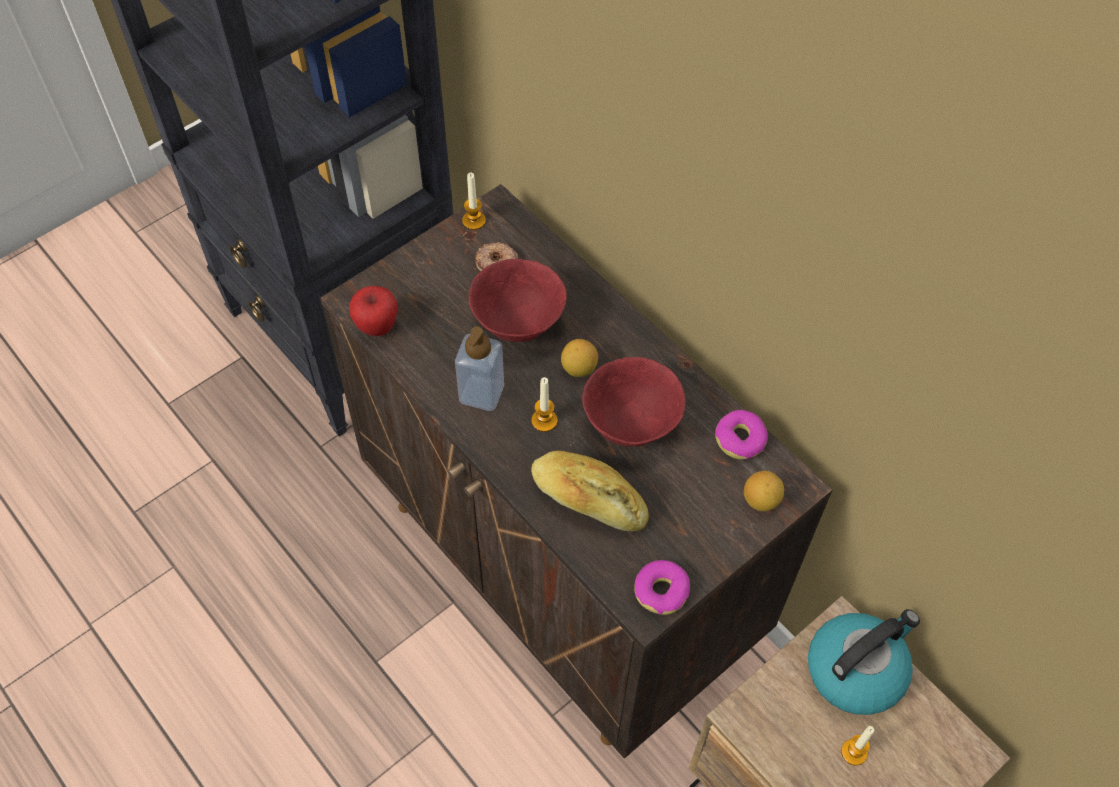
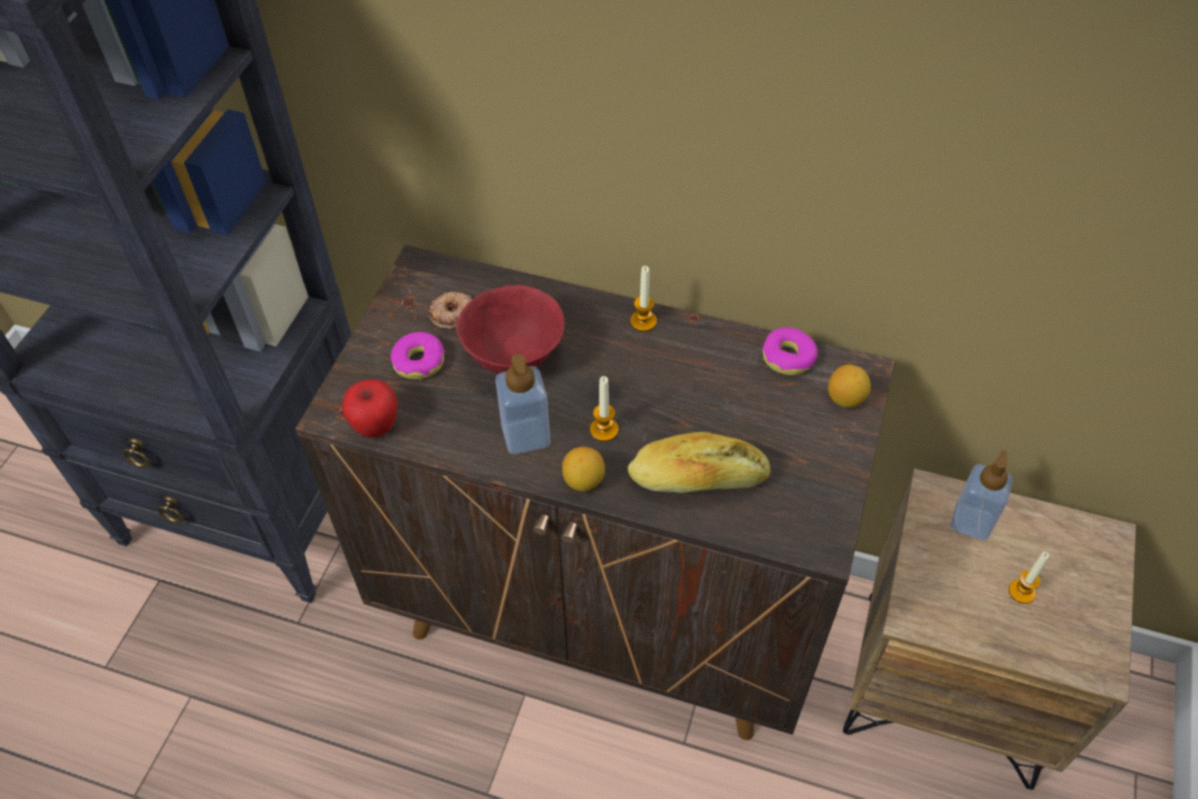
camera: 30 degrees left, 5 degrees down
(474, 220) = (403, 287): candle -> candle (643, 321)
(579, 368) = (601, 368): lemon -> lemon (584, 481)
(631, 425) = (686, 393): red bowl -> none
(661, 591) = (824, 522): donut -> donut (419, 361)
(856, 669) = (971, 522): kettle -> soap dispenser

